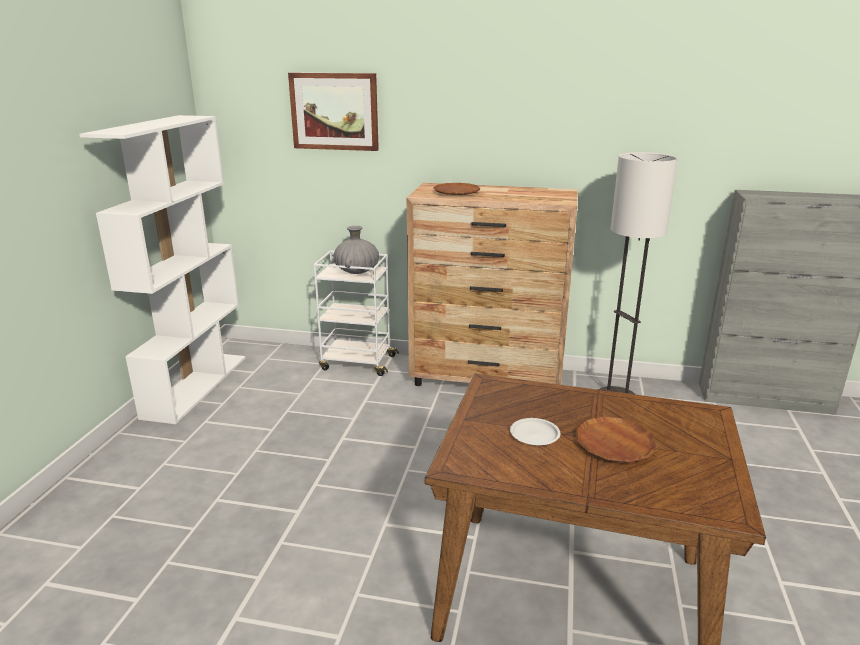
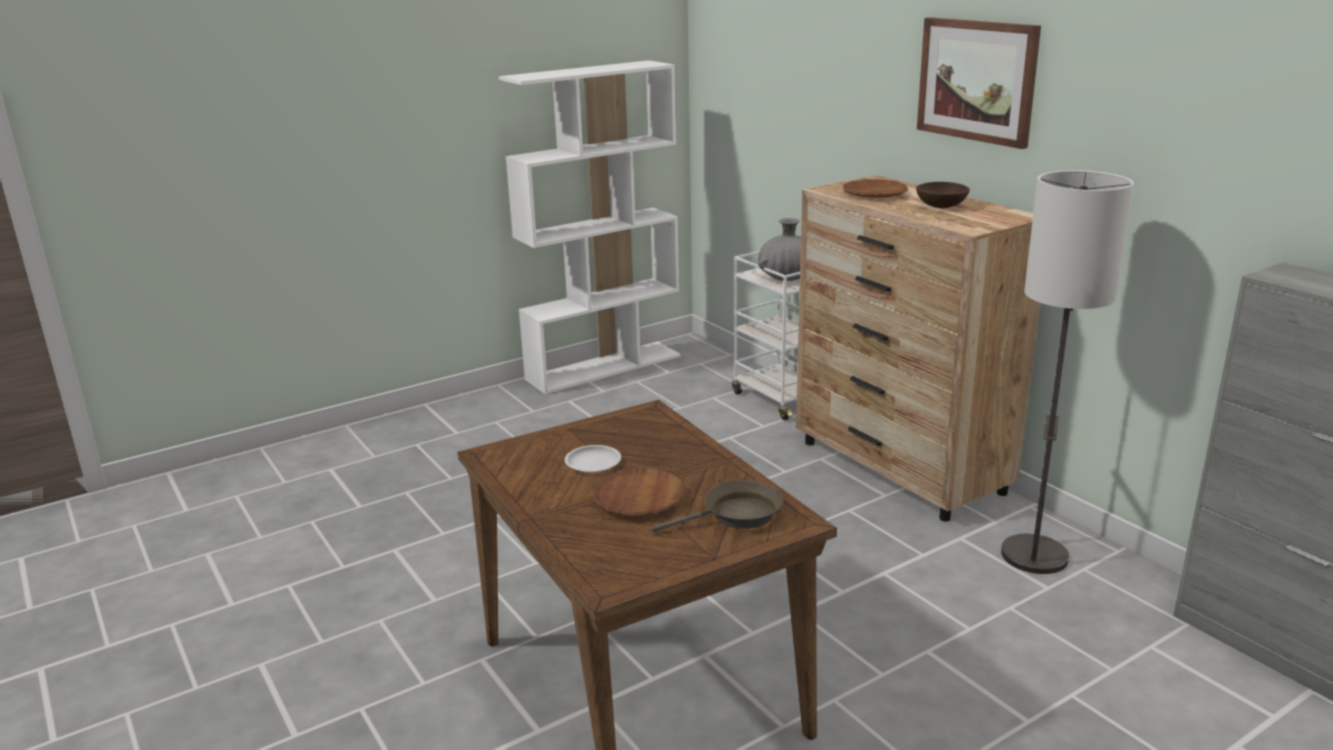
camera: 45 degrees right, 0 degrees up
(334, 111) = (799, 68): picture -> picture (977, 80)
(512, 193) = (940, 206): none -> brown bowl
(681, 426) = (736, 516): none -> brown frying pan

